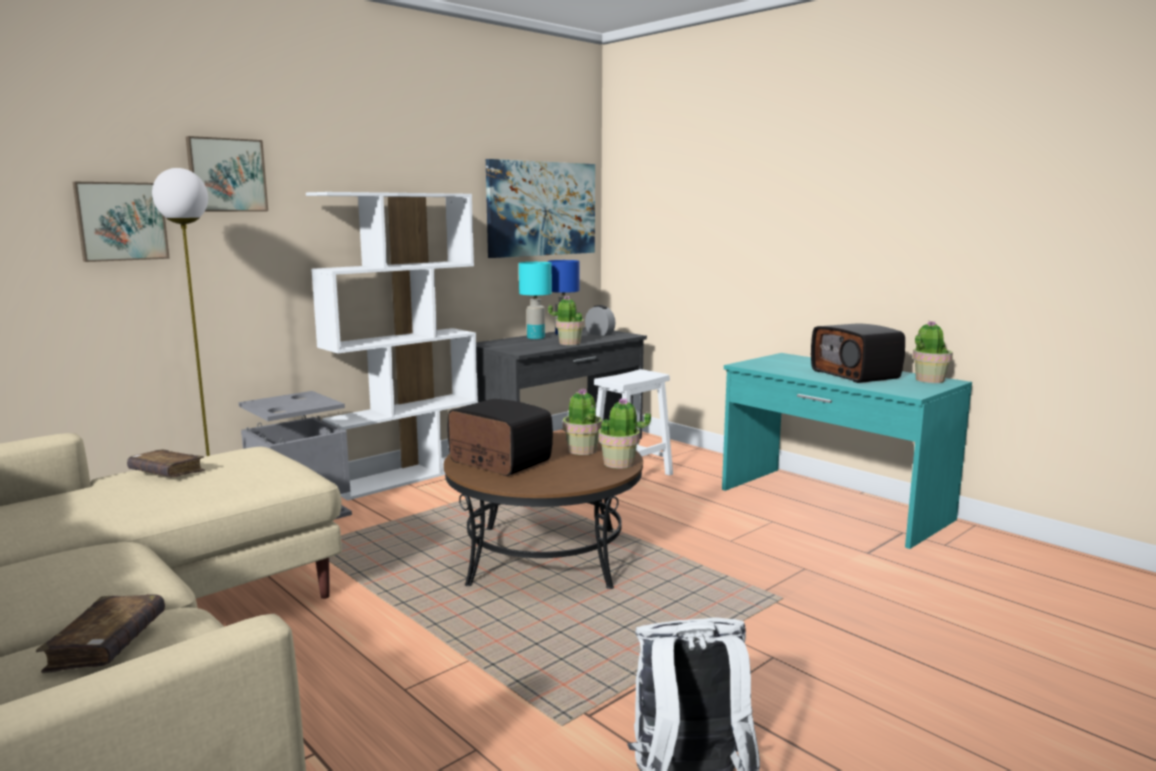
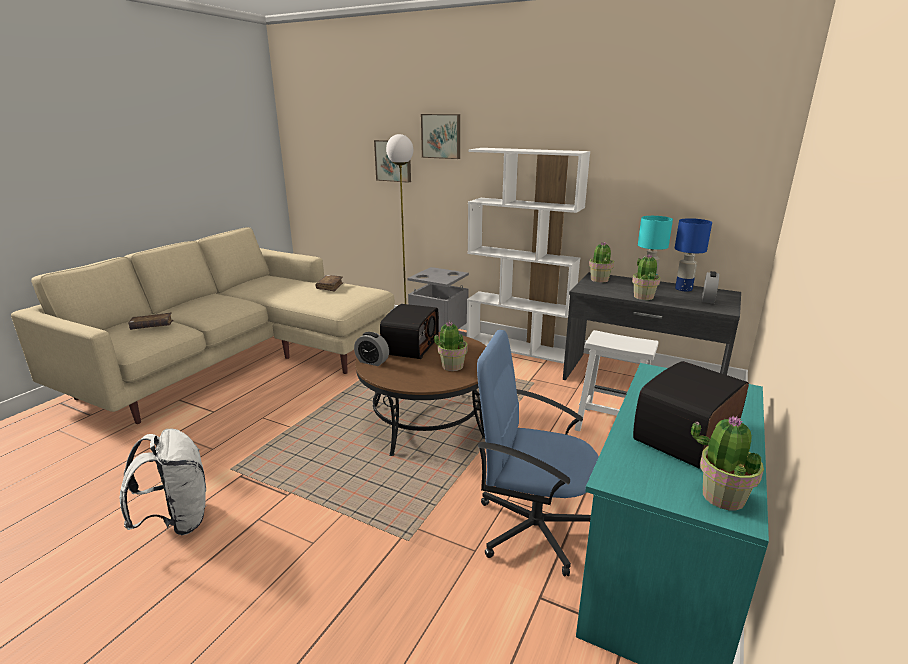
camera: 70 degrees right, 10 degrees up
(526, 483) = (372, 361): none -> alarm clock
(541, 209) = (699, 167): picture -> none
(619, 464) = (430, 383): potted plant -> potted plant (599, 280)
(777, 538) = (533, 527): none -> blue office chair

